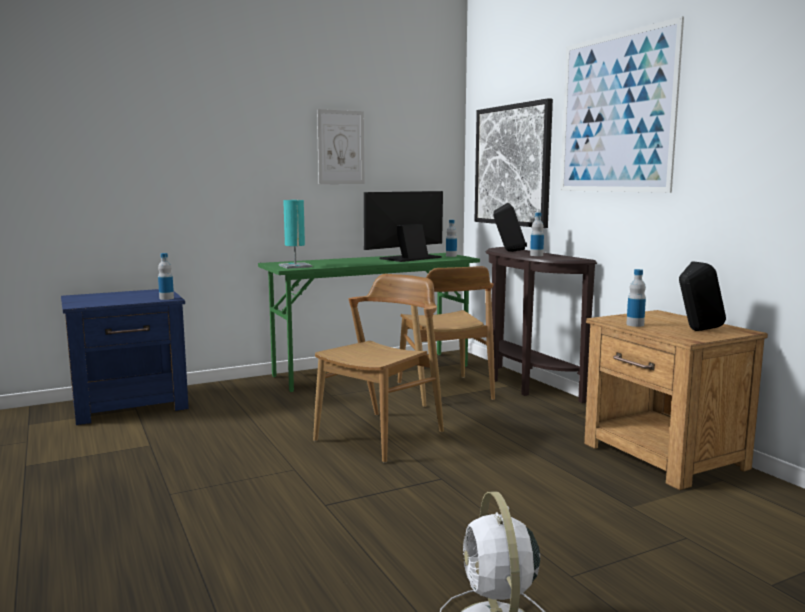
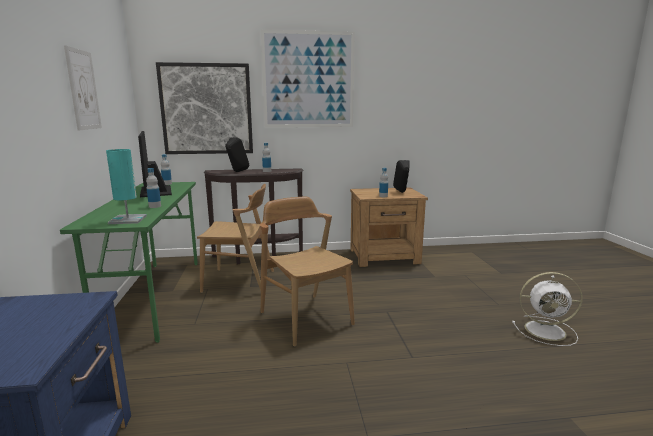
camera: 70 degrees left, 5 degrees up
(166, 298) = (88, 300): bottle -> bottle (155, 206)

